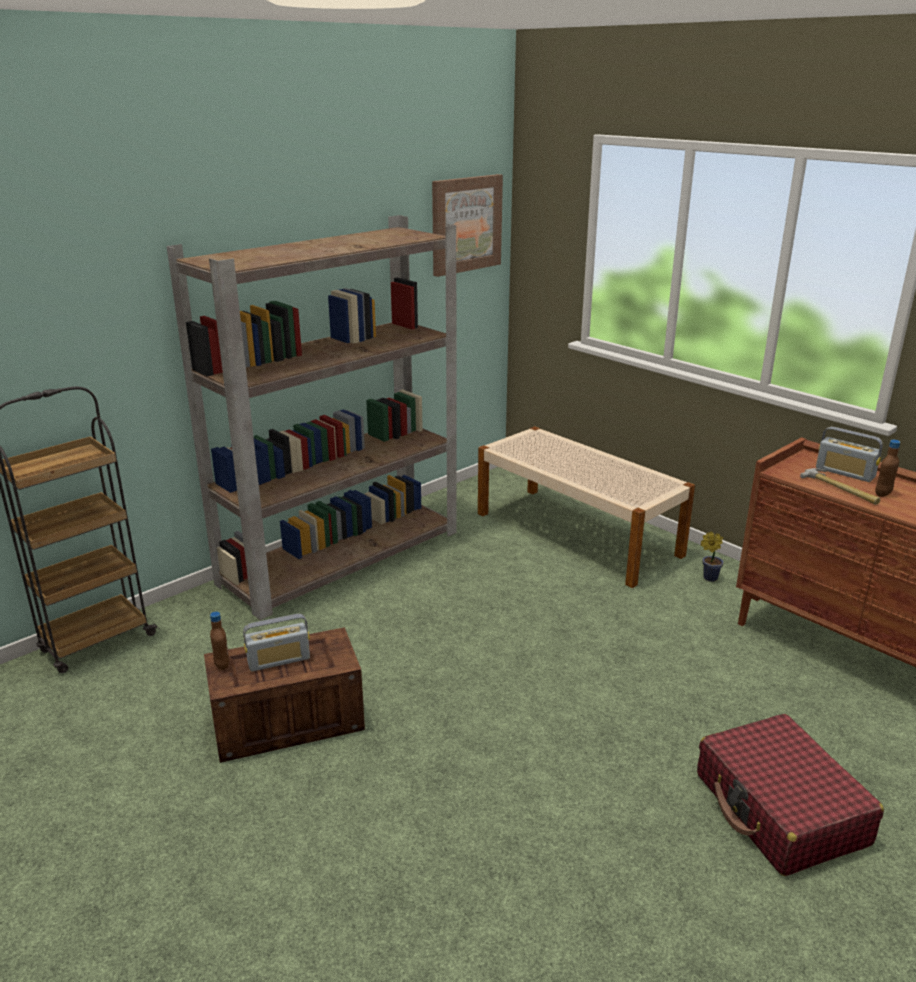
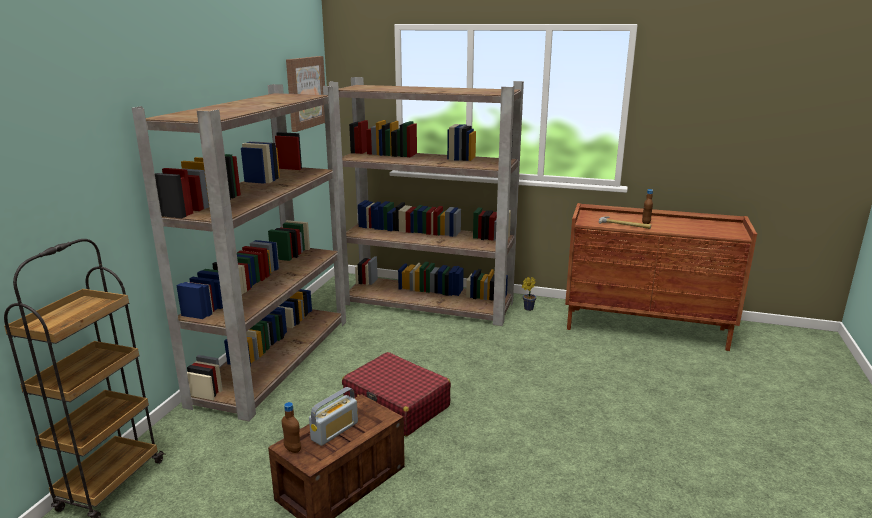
camera: 30 degrees left, 5 degrees down
(577, 534) = (428, 303): beige bench -> brown bookcase
(780, 809) = (680, 419): red suitcase -> red suitcase (397, 405)
(845, 472) = (615, 217): radio -> none

